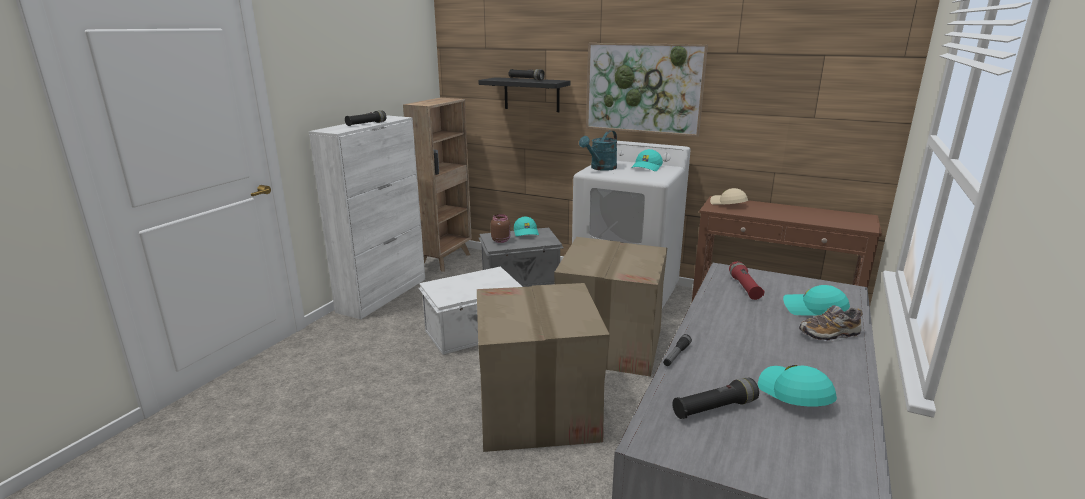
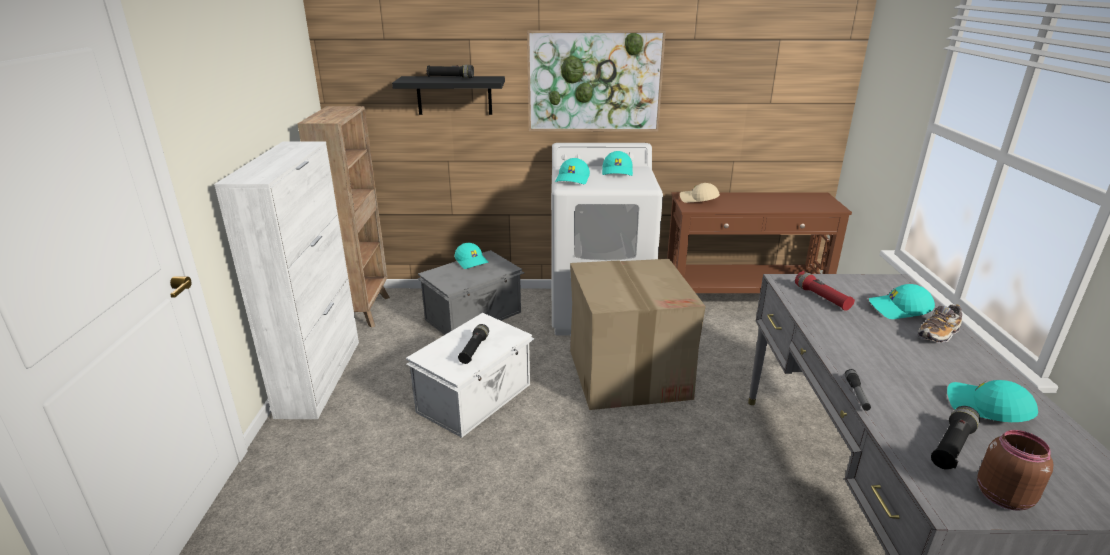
camera: 25 degrees left, 5 degrees up
(366, 124) = (282, 161): black flashlight -> black flashlight (474, 350)
(501, 240) = (451, 277): brown jar -> brown jar (1002, 495)
(537, 410) = (619, 474): cardboard box -> none
(600, 168) = (573, 179): turquoise watering can -> turquoise cap

